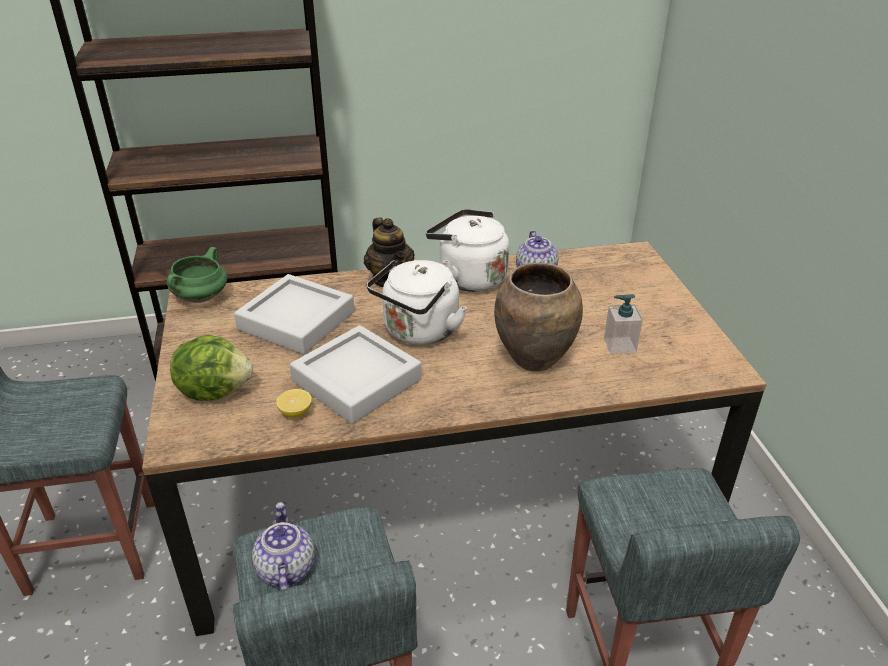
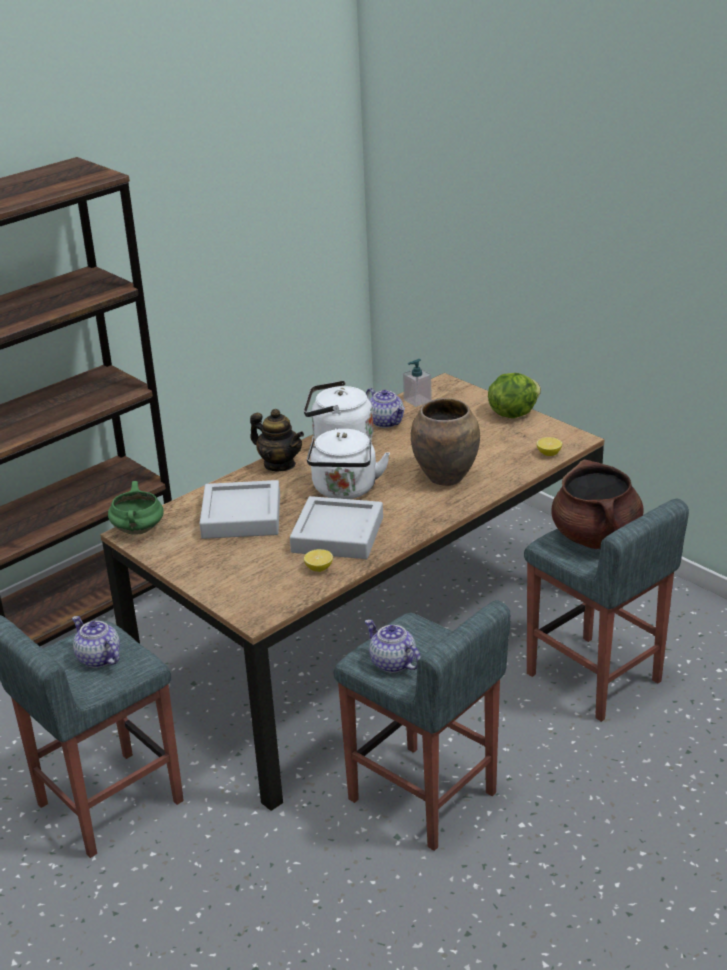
camera: 30 degrees left, 5 degrees down
(60, 414) = (98, 658): none -> teapot
(215, 390) = (240, 579): lettuce -> lettuce (512, 413)
(619, 345) = (493, 449): soap dispenser -> soap dispenser (417, 400)
(673, 509) = (596, 537): none -> brown cooking pot
(679, 376) = (548, 453): none -> lemon

